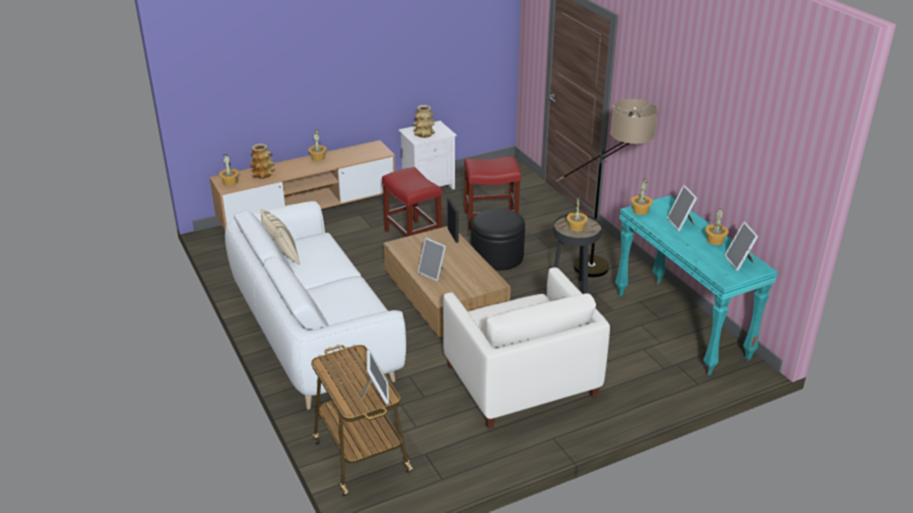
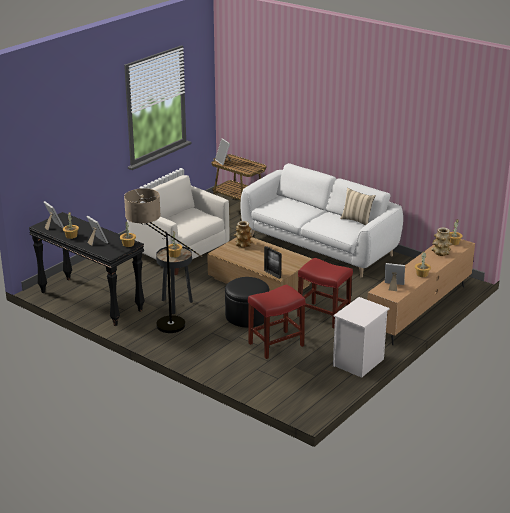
camera: 155 degrees right, 5 degrees down
(424, 134) = (360, 307): vase -> vase (243, 244)
(433, 273) = (262, 249): picture frame -> picture frame (393, 286)
(682, 326) = (90, 301): turquoise console table -> black console table

